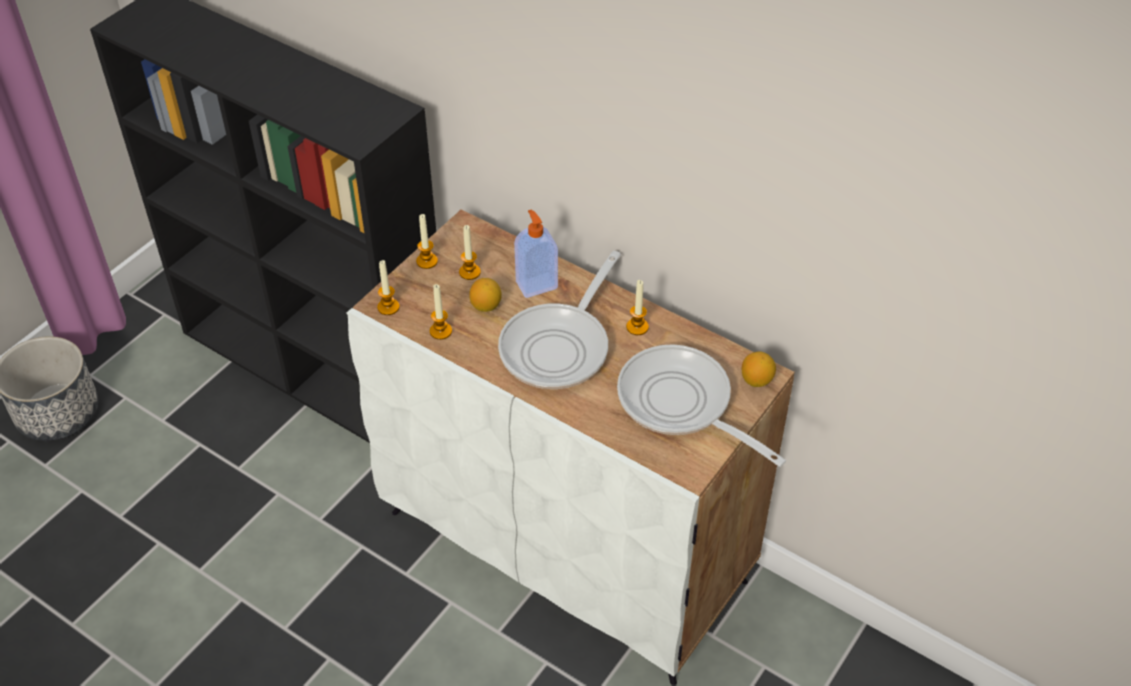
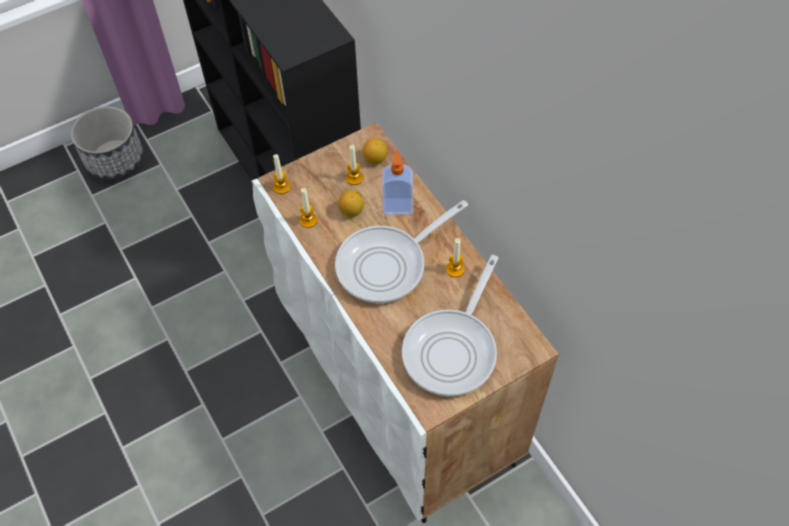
camera: 25 degrees right, 10 degrees up
(427, 261) = (328, 158): candle -> none
(681, 405) = (453, 349): frying pan -> frying pan turned 135 degrees counterclockwise
(756, 380) = (523, 350): lemon -> lemon (375, 159)

